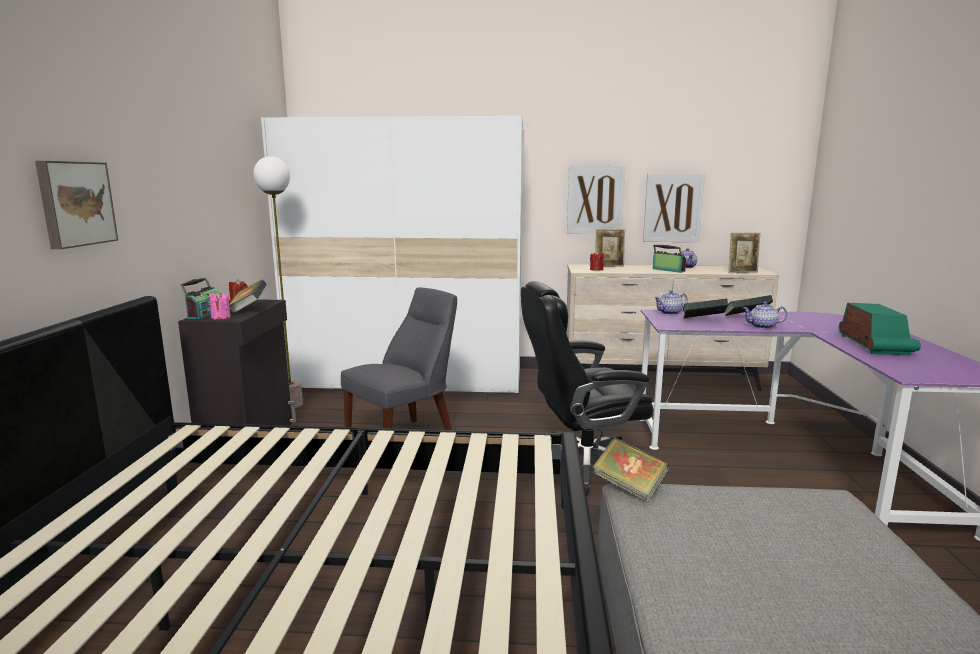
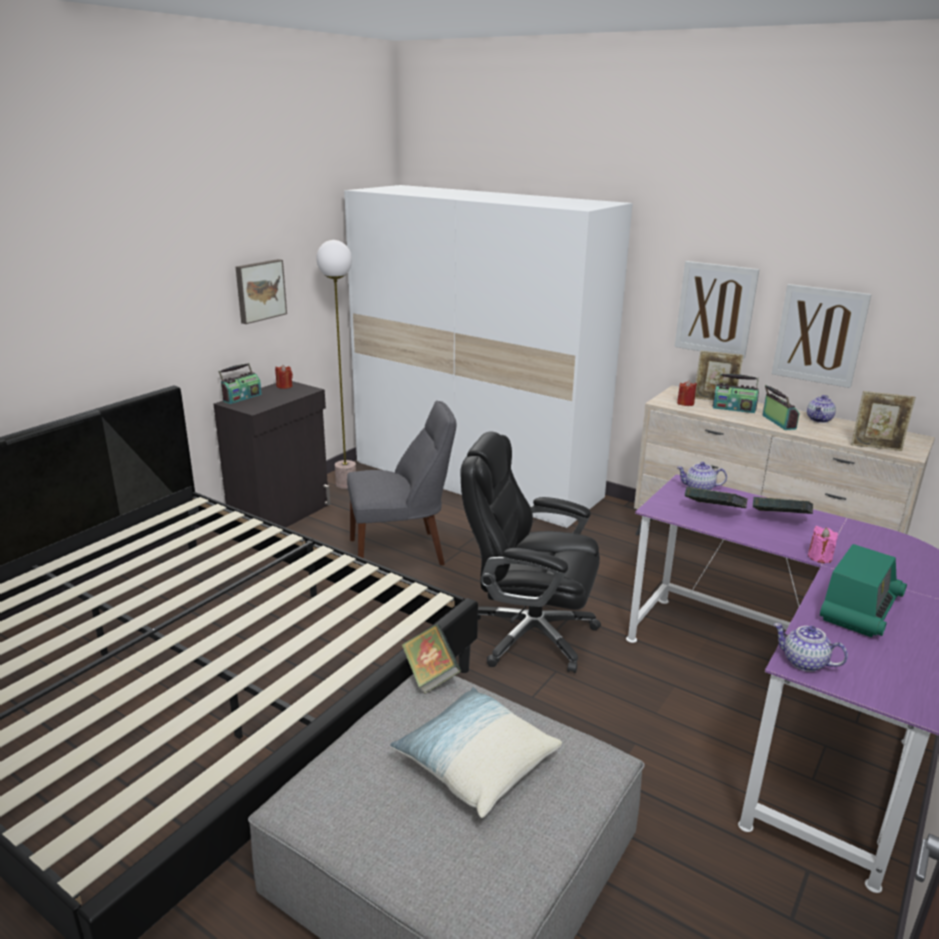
camera: 30 degrees right, 10 degrees up
(75, 203) = (110, 314): picture -> picture (259, 290)
(221, 317) = (246, 405): pink candle -> pink candle (819, 557)
(249, 309) = (279, 398): book -> none
(629, 268) = (733, 408): none -> radio
(762, 326) = (772, 540): teapot -> teapot (804, 662)
(766, 536) = (475, 764): none -> pillow

